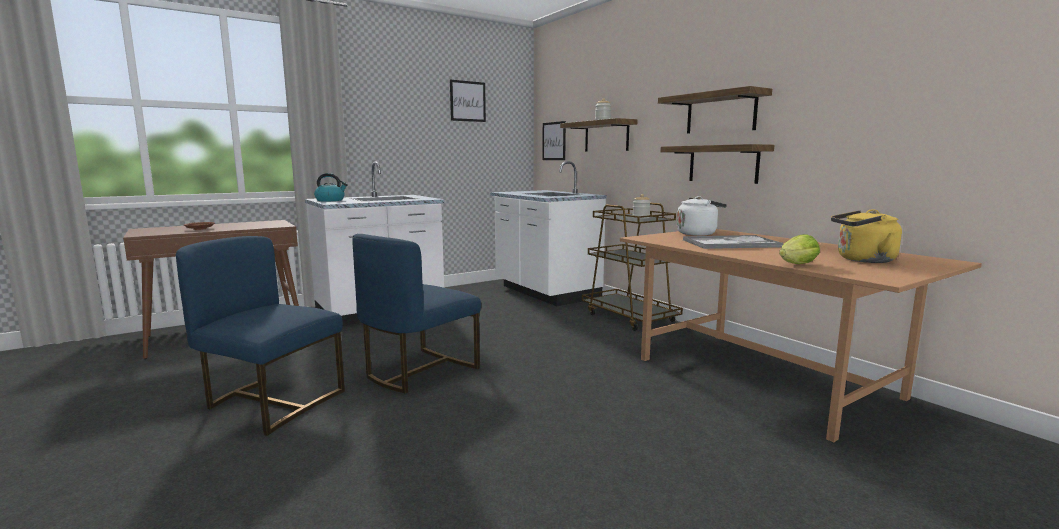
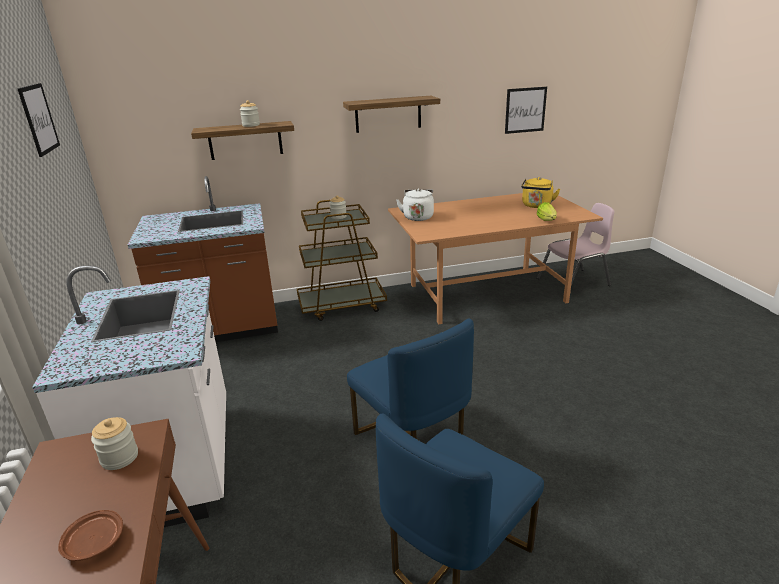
camera: 70 degrees left, 15 degrees up
(262, 225) = (119, 458): none -> jar
(330, 200) = (120, 357): kettle -> none
(545, 292) = (222, 329): white counter -> brown counter
(554, 141) = (141, 152): picture -> picture (525, 110)
(723, 164) = (395, 156): shelf -> none
(731, 243) = (468, 218): tray -> none
(932, 445) = (574, 282): none -> pink chair

